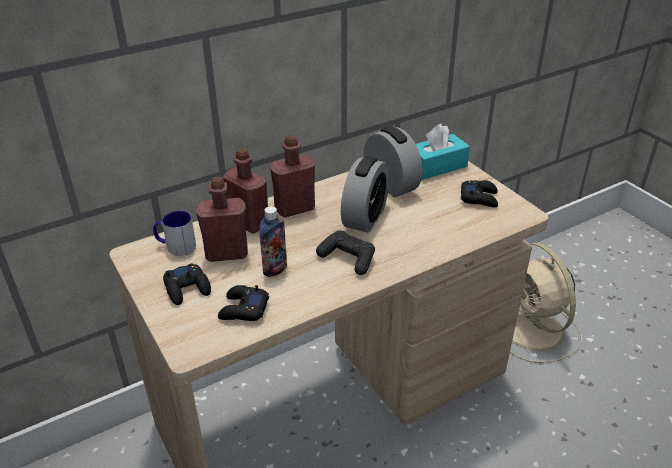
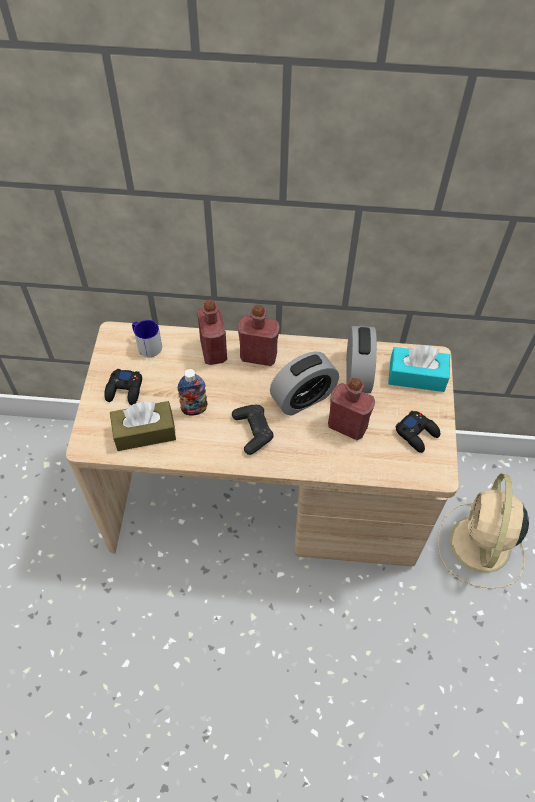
camera: 35 degrees right, 20 degrees up
(226, 253) = (174, 373): red bottle -> red bottle (347, 426)
(243, 309) = (144, 432): black game controller -> brown tissue box

